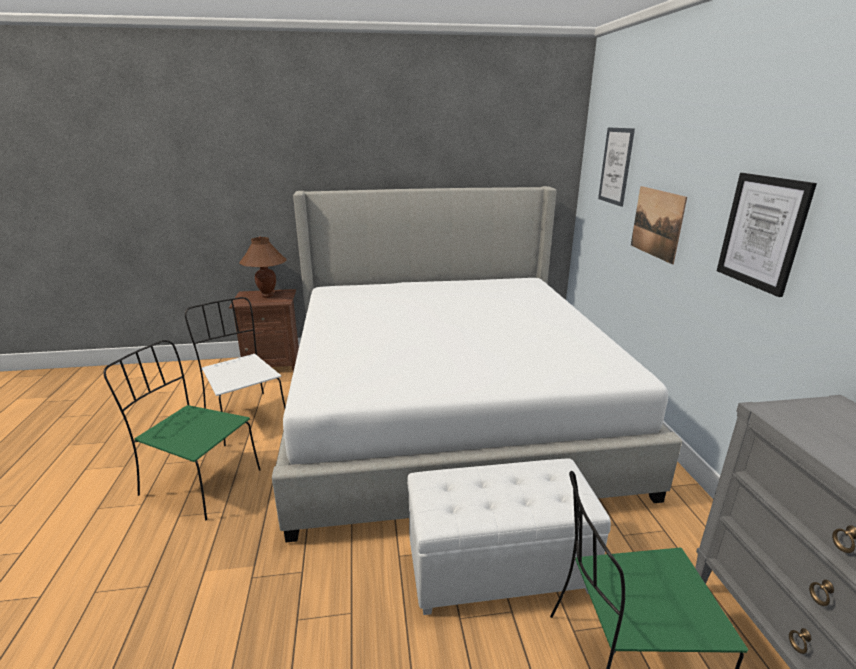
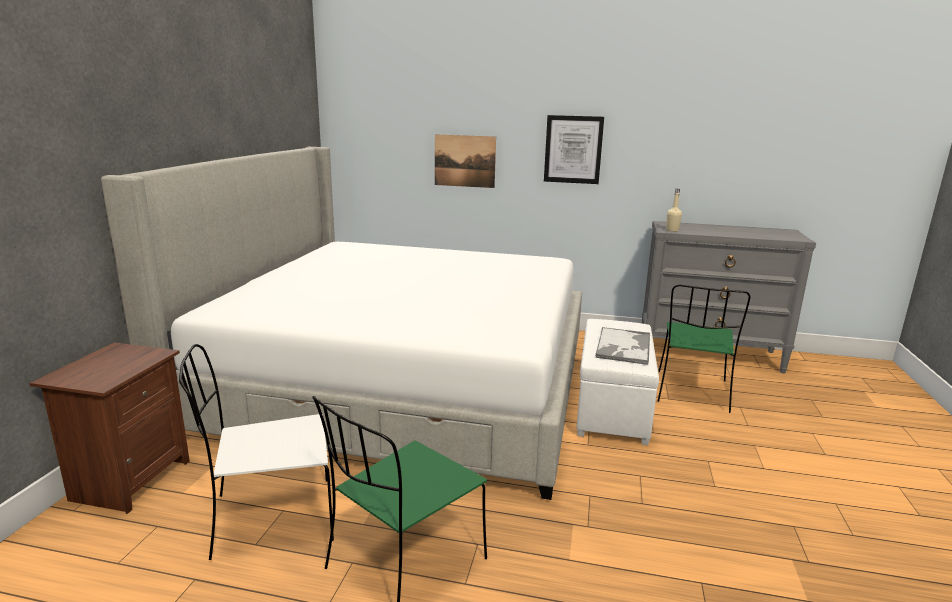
camera: 70 degrees left, 5 degrees down
(267, 295) = (106, 362): brown table lamp -> none
(482, 496) = (623, 347): none -> tray
(616, 166) = (389, 120): picture -> none
(785, 416) = (672, 230): none -> beige bottle

